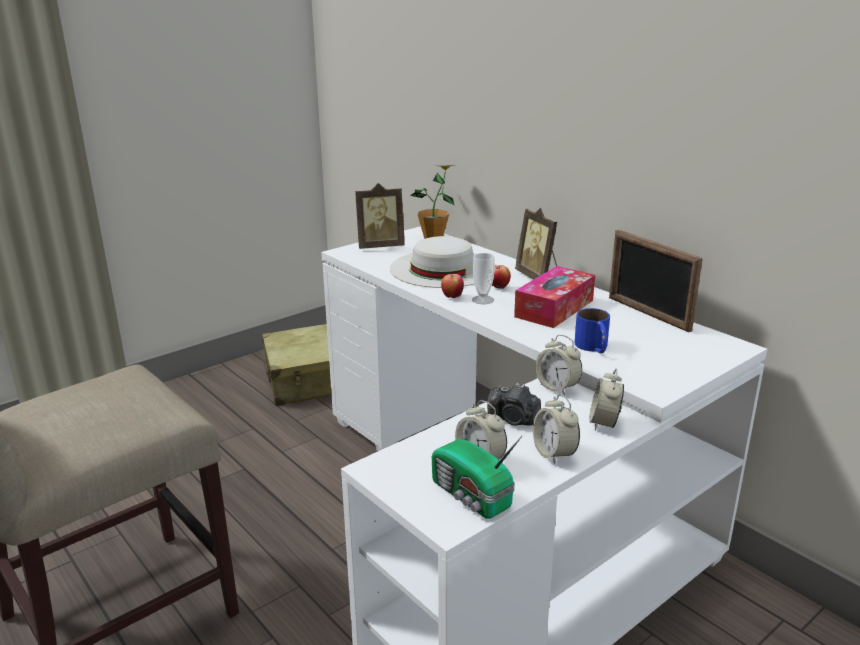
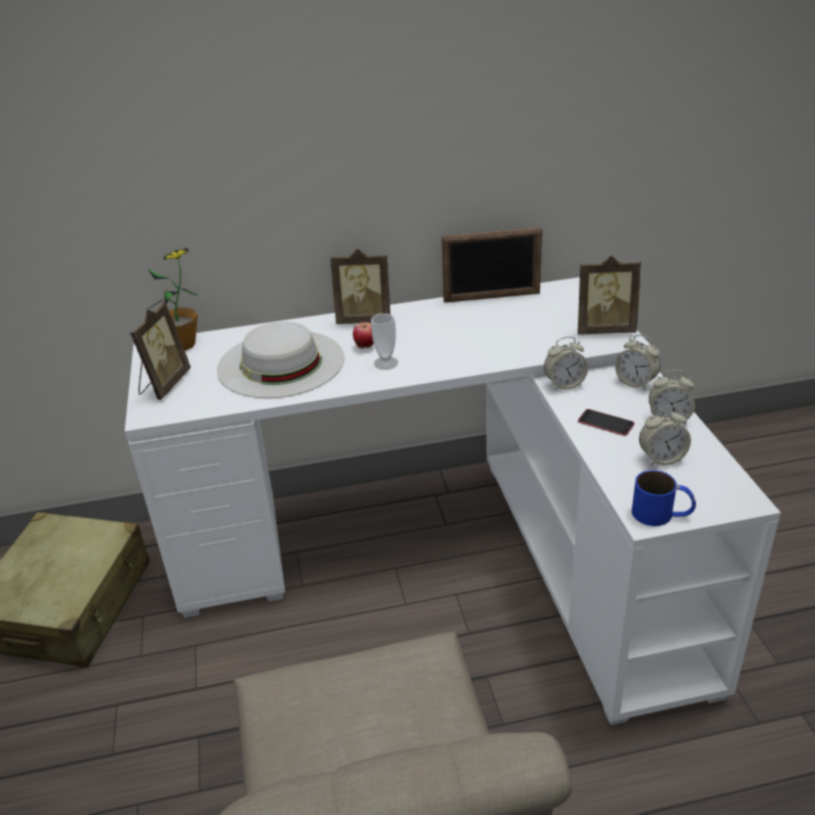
camera: 60 degrees left, 10 degrees up
(452, 297) = (362, 378): apple -> none
(471, 496) = (712, 478): radio -> none
(513, 420) = (605, 423): camera -> phone
(554, 308) = (441, 334): tissue box -> none
(594, 347) = (534, 341): blue mug -> blue mug (662, 514)
(662, 376) = (604, 329): none -> picture frame

